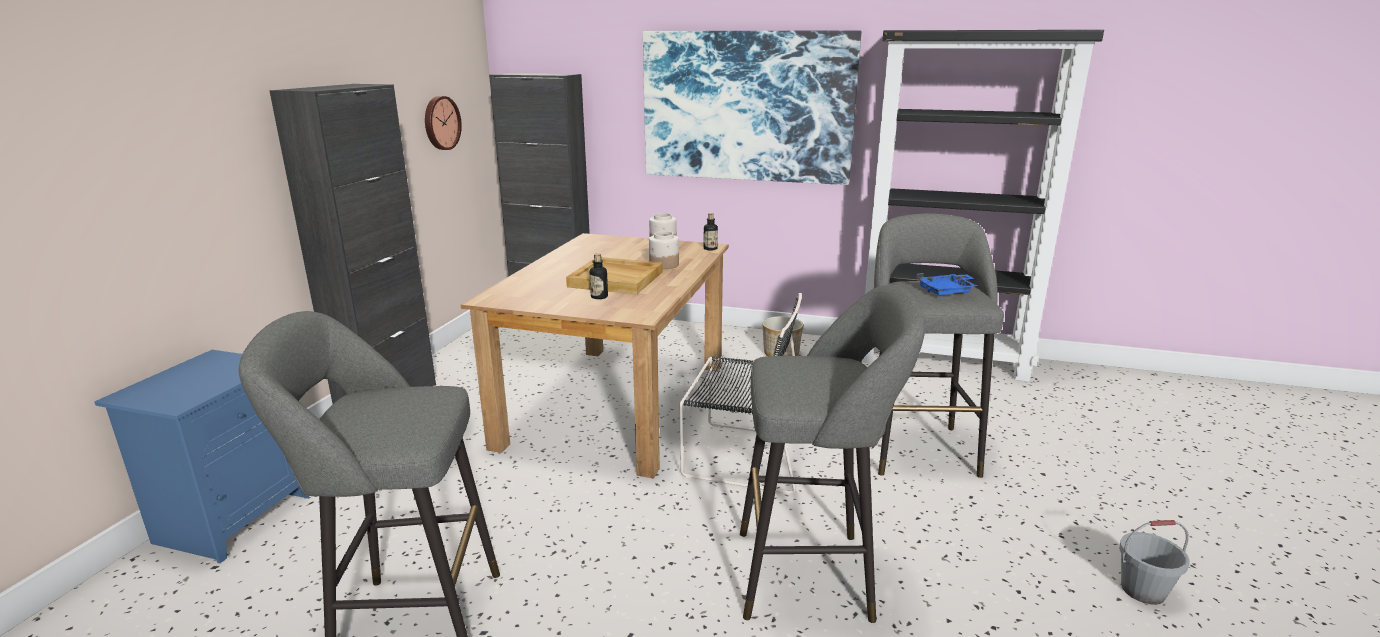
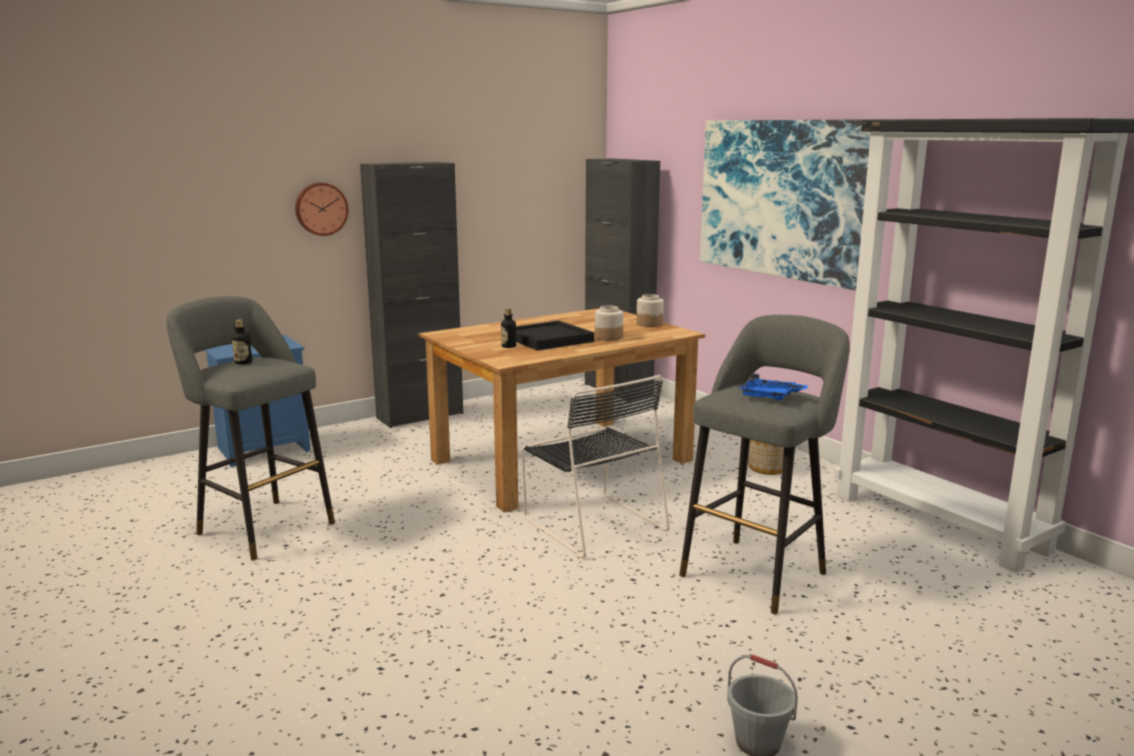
camera: 40 degrees right, 5 degrees down
(440, 123) = (533, 198): wall clock -> wall clock (321, 209)
(617, 279) = (549, 339): beige tray -> black tray
(710, 249) = (678, 334): bottle -> bottle (243, 362)
(812, 574) = (506, 605): grey stool -> none

